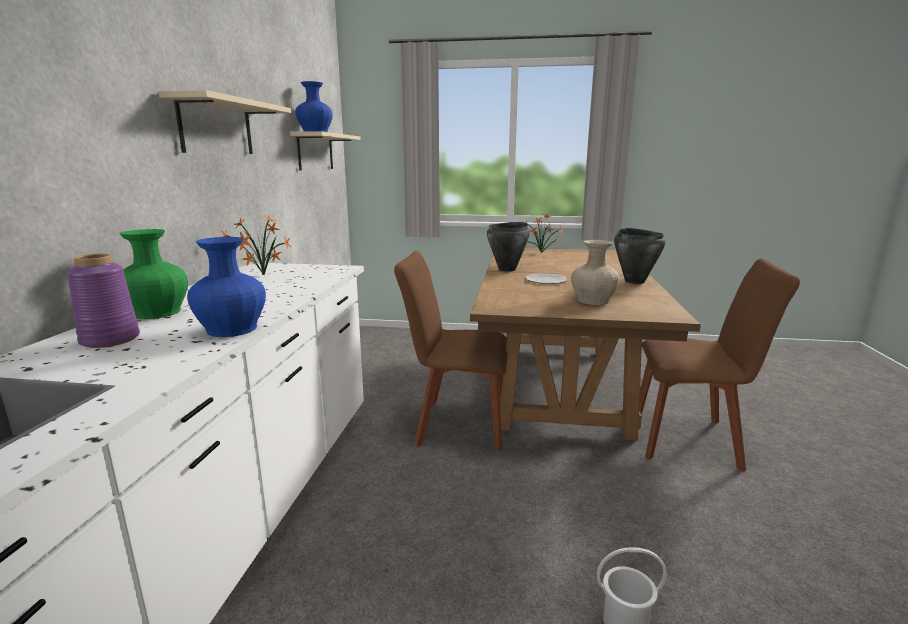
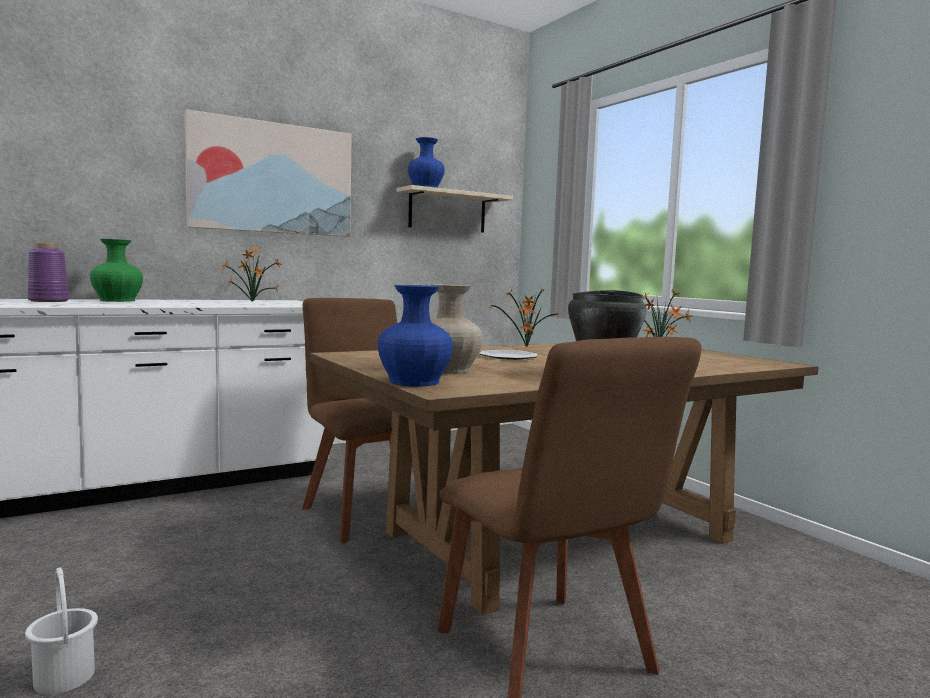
camera: 50 degrees right, 10 degrees down
(217, 127) = (272, 178): beige shelf -> picture
(232, 329) = (87, 305): blue vase -> blue vase (413, 382)
(507, 269) = (525, 348): black cooking pot -> potted plant

